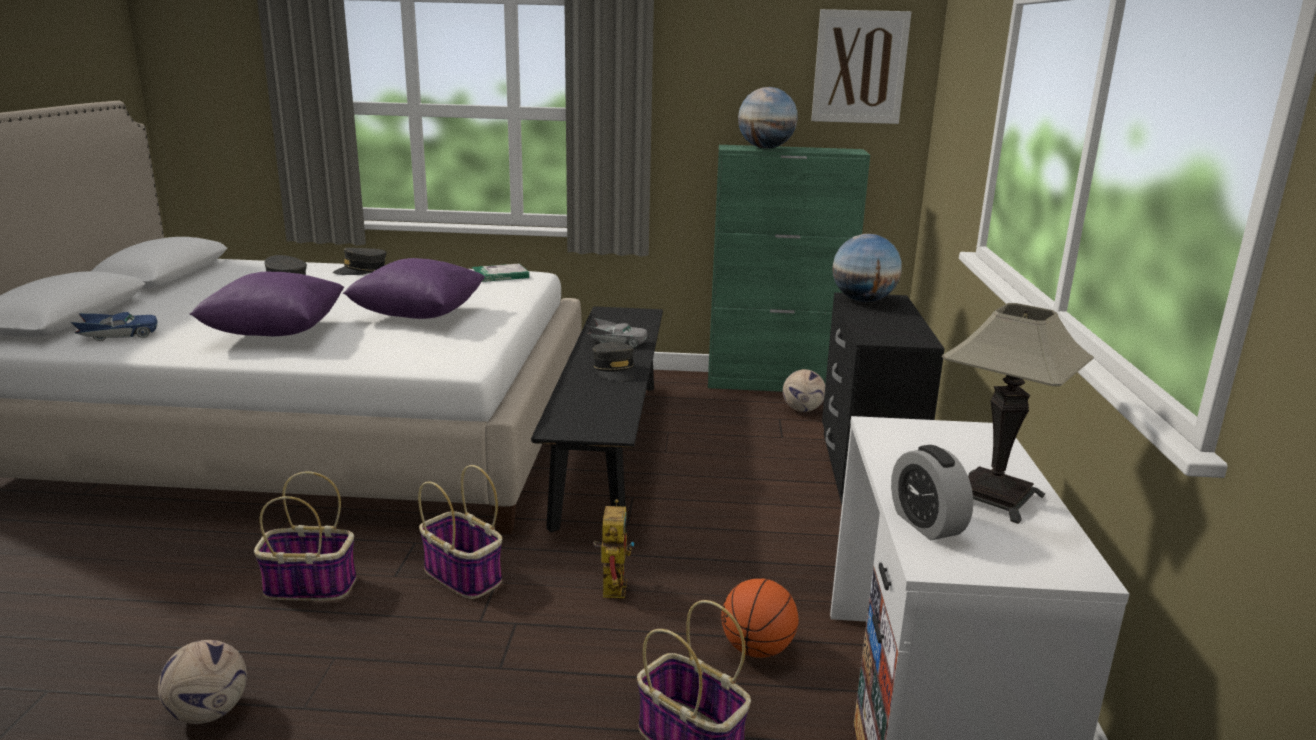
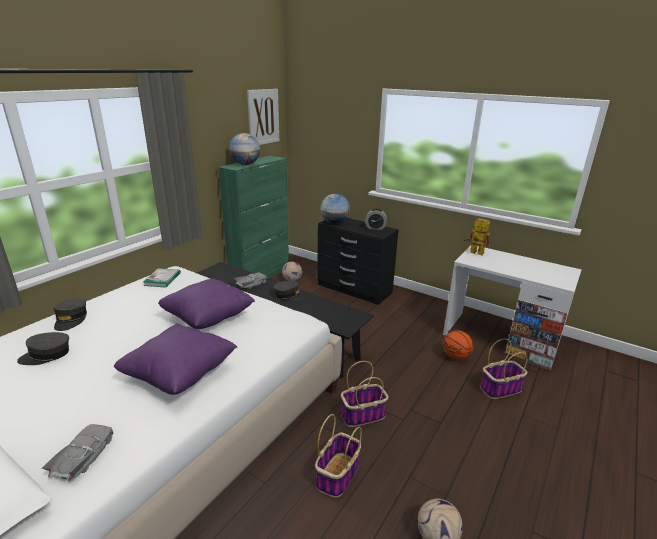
camera: 60 degrees left, 5 degrees up
(119, 335) = (84, 457): blue toy car -> grey toy car
(612, 584) = (396, 374): toy robot -> toy robot (473, 252)
(926, 524) = (540, 278): alarm clock -> alarm clock (375, 228)
(993, 496) = (524, 264): table lamp -> none

